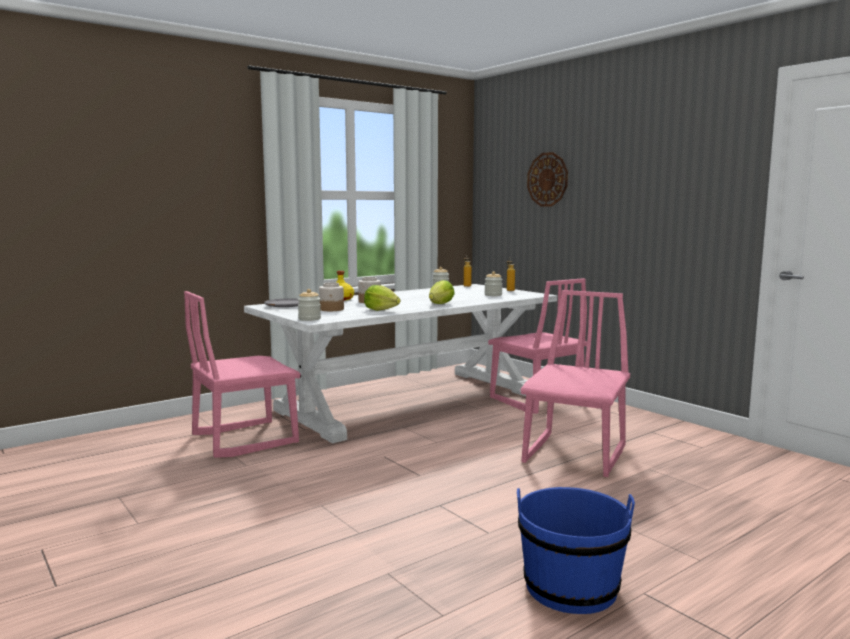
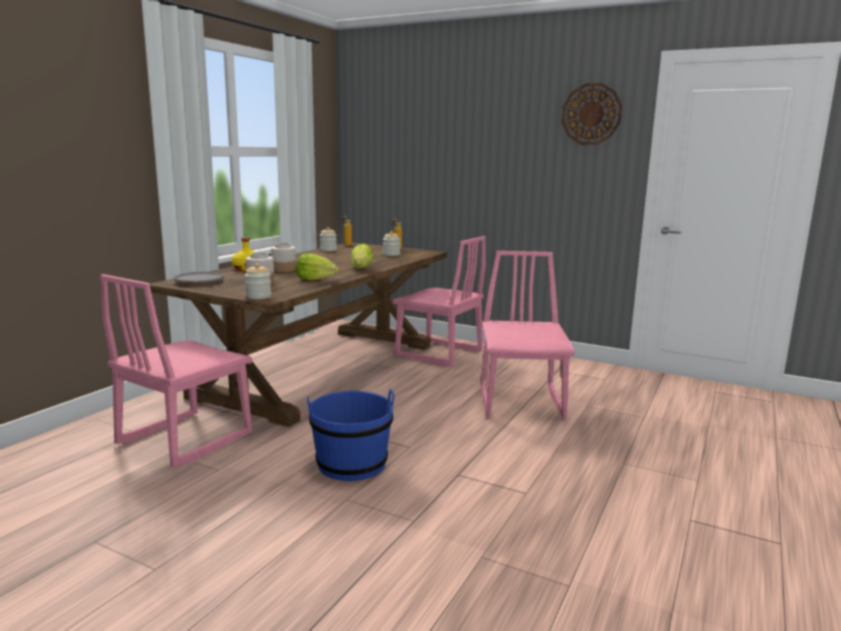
camera: 25 degrees left, 5 degrees up
(409, 402) = (323, 369): white dining table -> brown dining table
(547, 179) = (428, 139): wall clock -> wall clock (591, 114)
(571, 588) = (638, 530): blue bucket -> blue bucket (352, 464)

